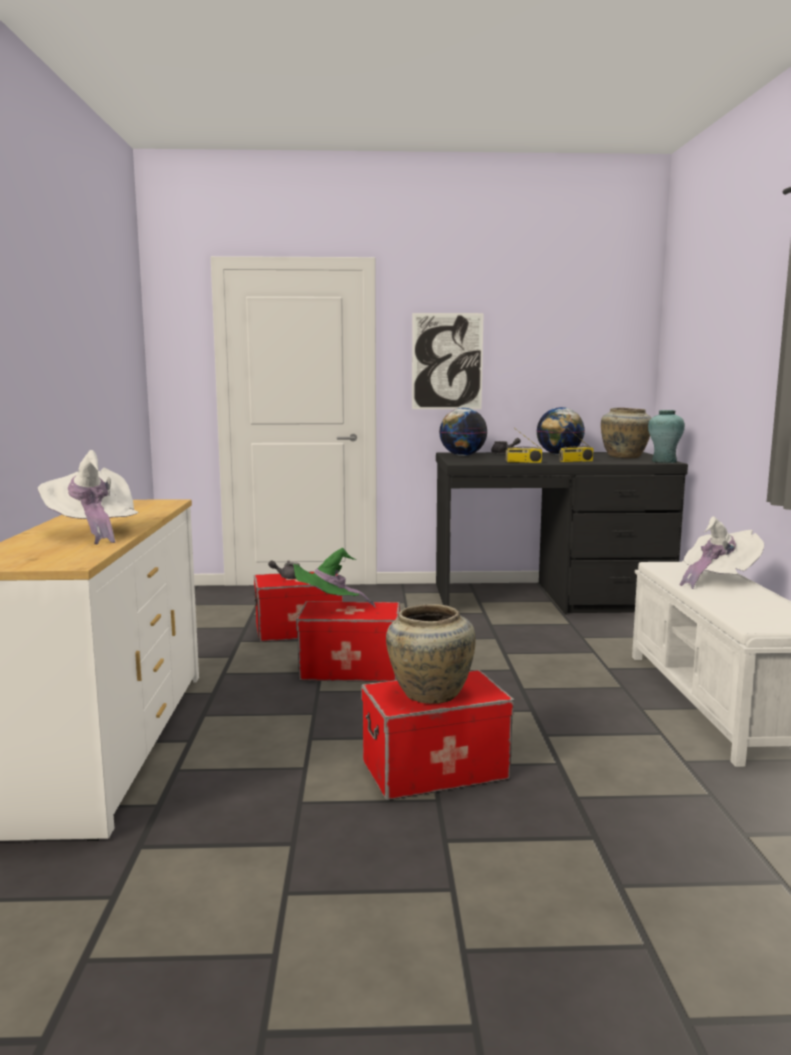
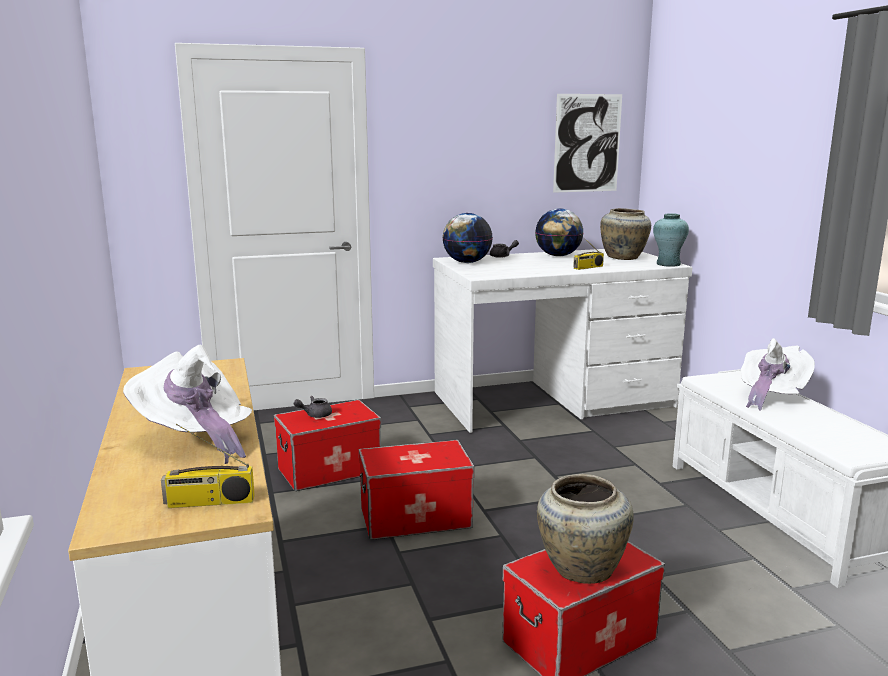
camera: 15 degrees left, 5 degrees up
(329, 608) = (392, 457): green hat -> none
(447, 361) = (442, 161): picture -> picture (587, 143)
(523, 462) = (540, 272): radio -> radio (209, 502)
(548, 598) = (554, 400): black desk -> white desk

